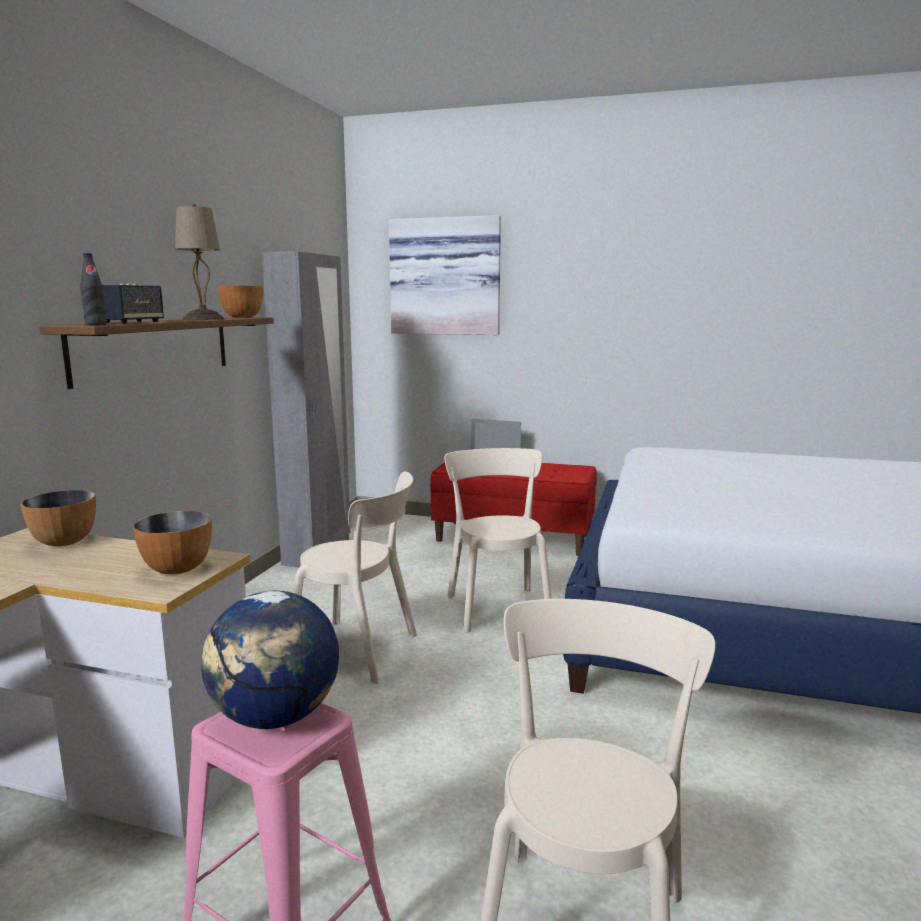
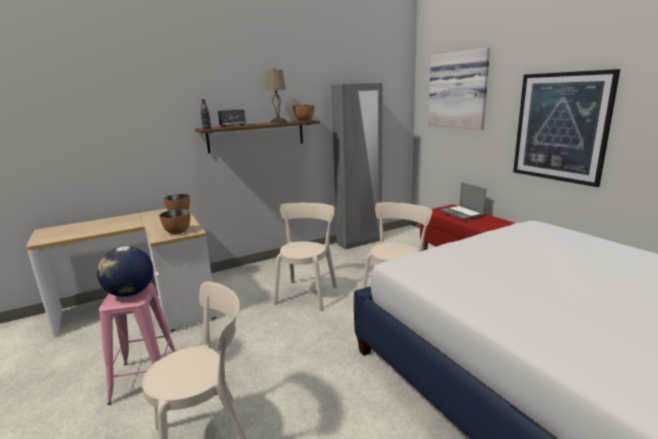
camera: 45 degrees right, 5 degrees up
(360, 651) = (307, 293): beige chair -> beige chair turned 135 degrees counterclockwise
(617, 326) = (560, 127): none -> picture

